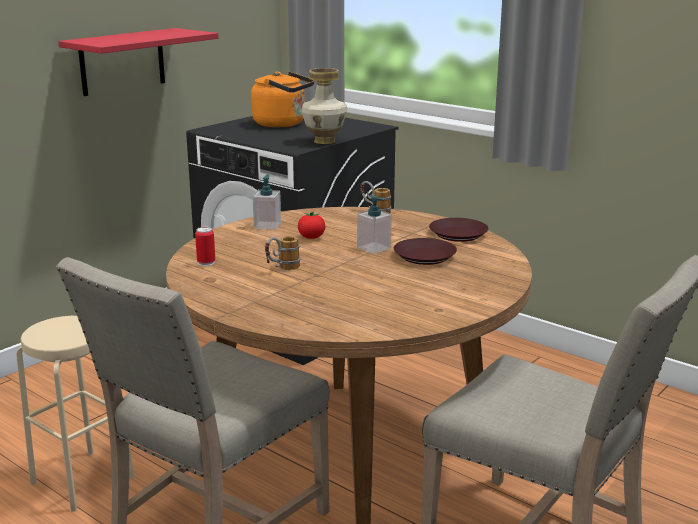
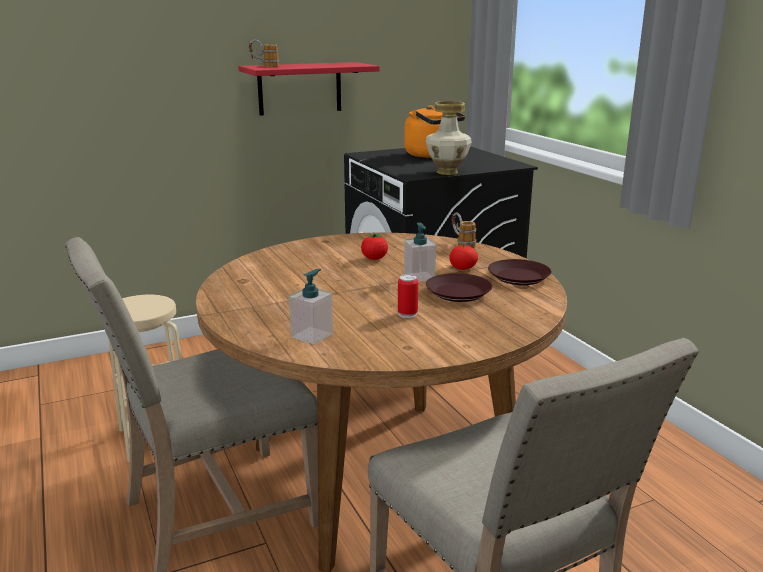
camera: 25 degrees right, 0 degrees up
(206, 263) = (258, 266): can -> can (407, 314)
(267, 225) = (350, 242): soap dispenser -> soap dispenser (312, 335)
(282, 269) = (313, 282): mug -> mug (264, 66)
(402, 234) = (463, 268): none -> tomato

